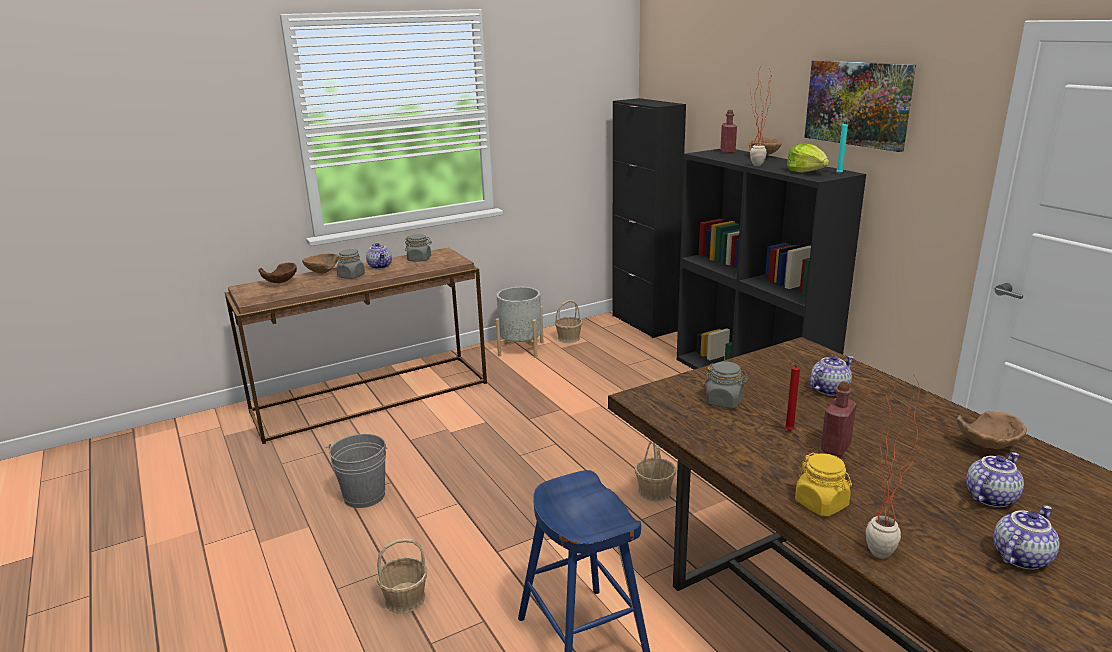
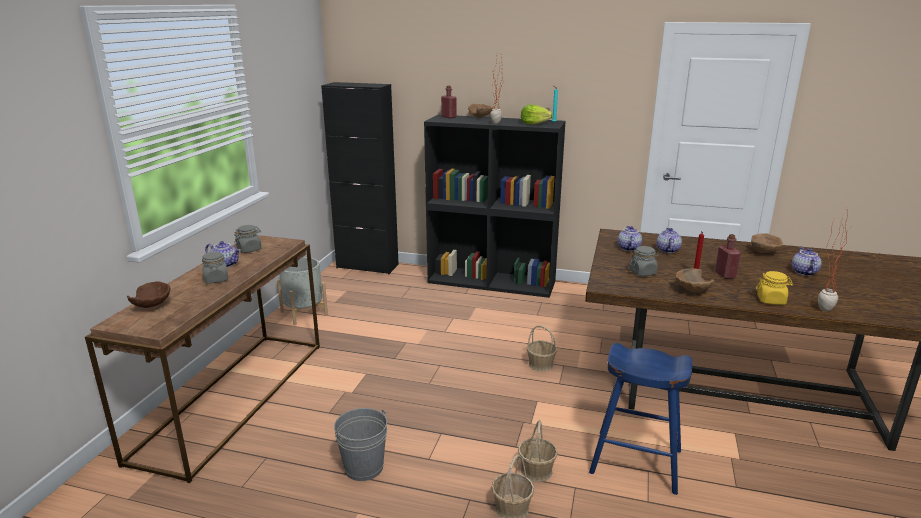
camera: 45 degrees left, 0 degrees up
(322, 272) = (174, 285): brown bowl -> brown bowl (691, 291)
(569, 338) = (329, 293): basket -> basket (536, 470)
(858, 103) = (552, 75): picture -> none
(1020, 556) = (852, 289): teapot -> teapot (628, 248)

